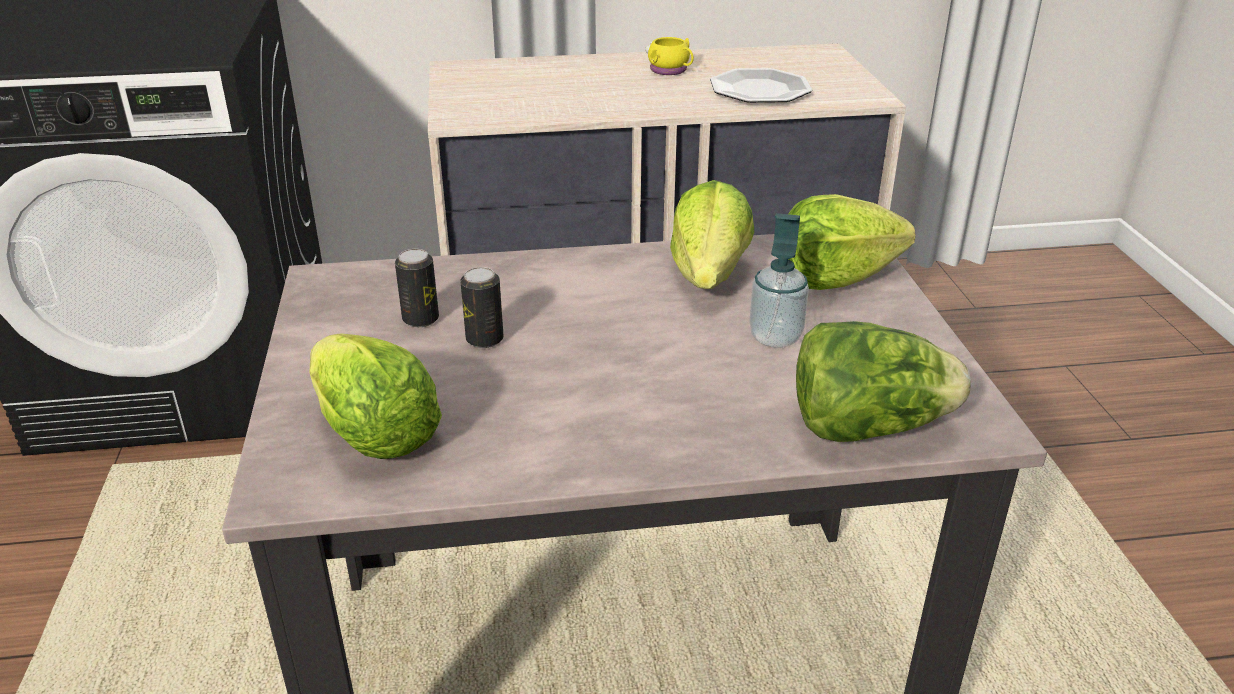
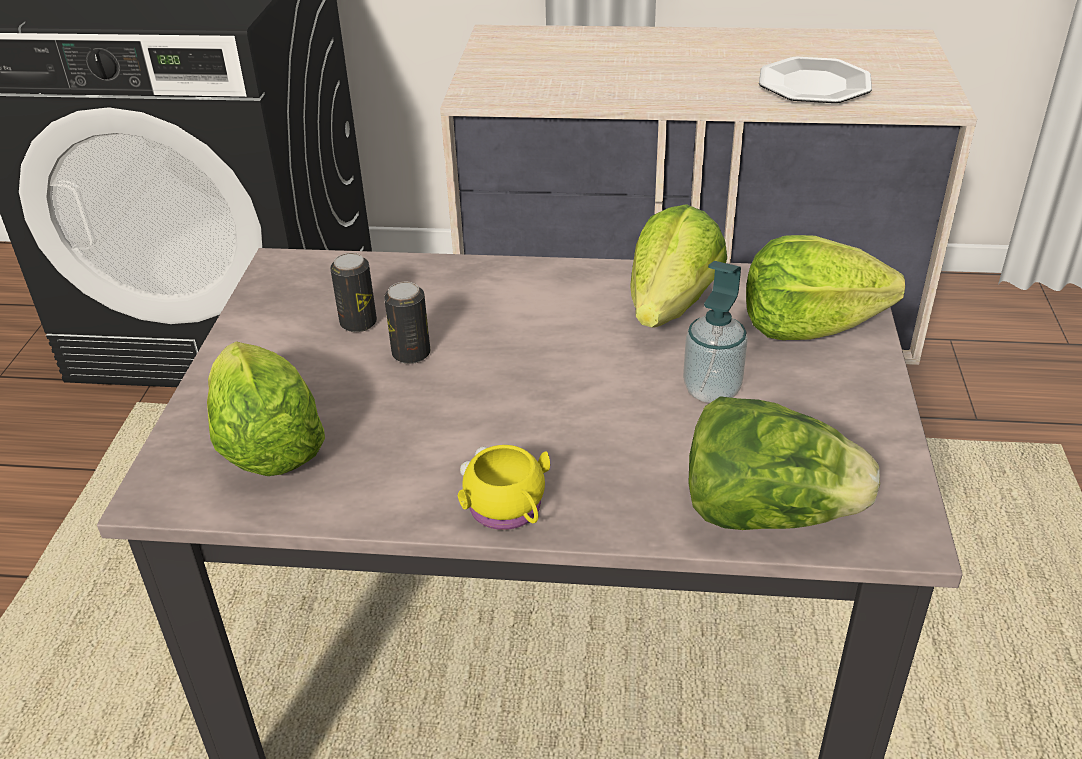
camera: 15 degrees right, 5 degrees up
(671, 71) = (724, 53): yellow mug -> yellow mug (509, 511)

